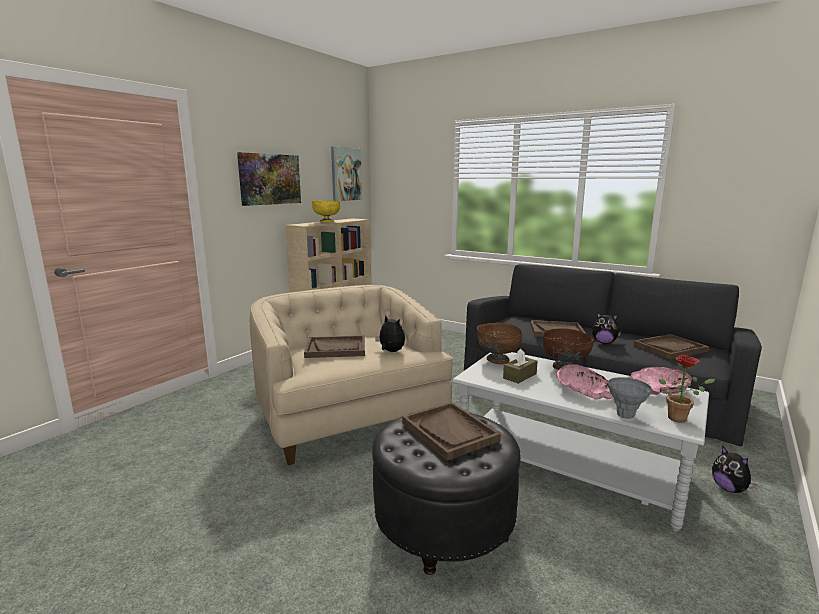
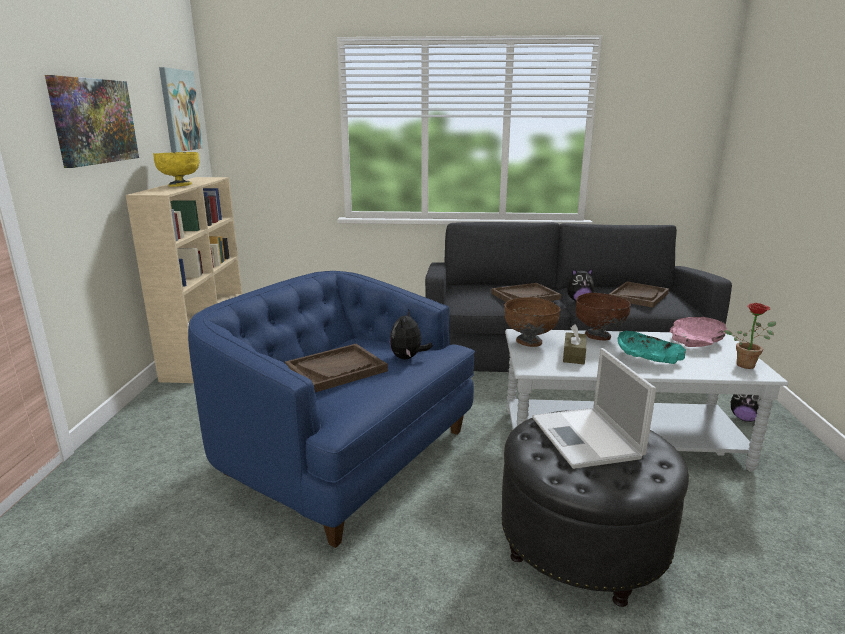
camera: 30 degrees left, 5 degrees up
(348, 416) = (342, 455): beige armchair -> blue armchair
(390, 351) = (408, 358): plush toy -> plush toy turned 90 degrees counterclockwise
(449, 431) = (587, 438): brown tray -> laptop
(584, 391) = (647, 357): pink bowl -> turquoise bowl
(625, 415) = (710, 373): grey vase -> none

